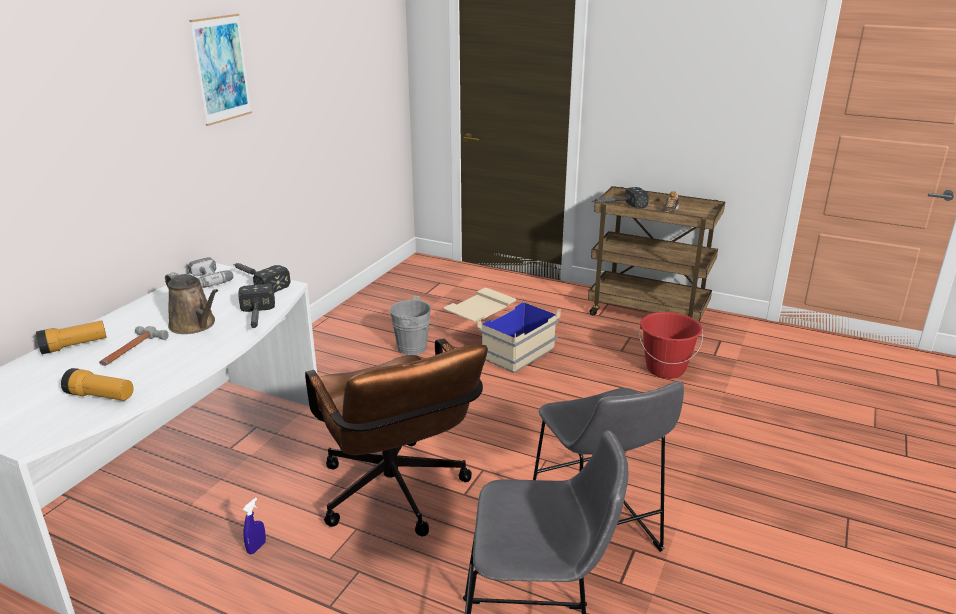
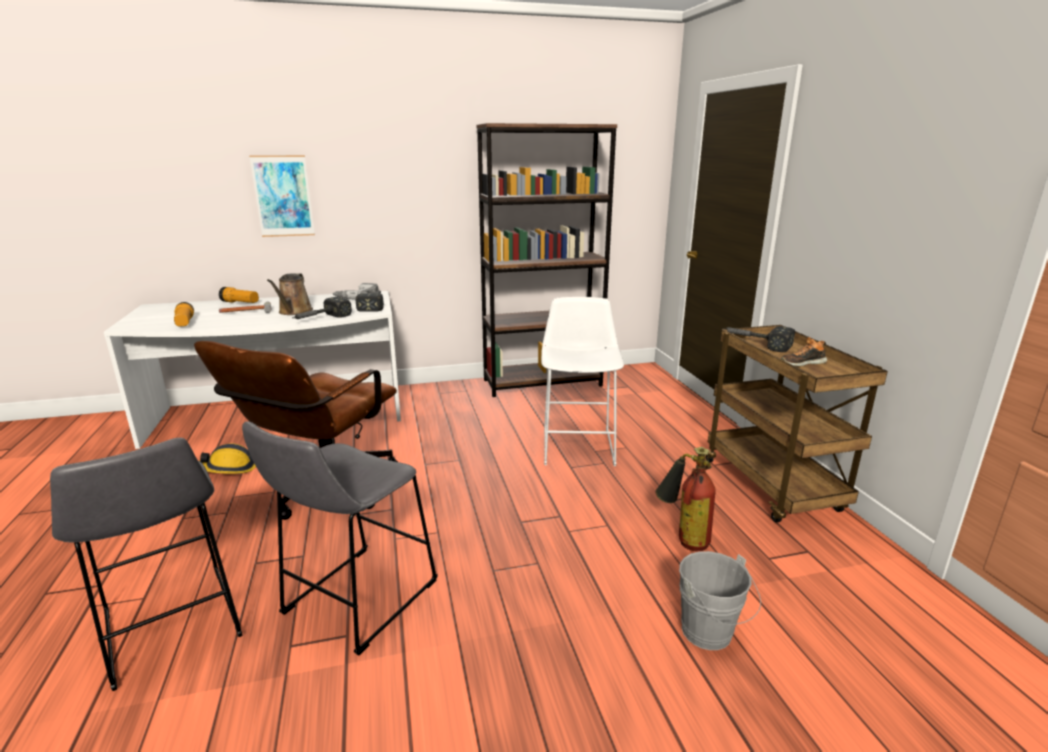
camera: 50 degrees right, 5 degrees down
(221, 69) = (420, 148): picture -> picture (283, 196)
(256, 548) = (228, 468): blue spray bottle -> hard hat
(367, 310) = (542, 383): none -> brown bookcase
(415, 348) = (520, 417): grey bucket -> grey bucket (710, 635)
(499, 346) = (578, 444): beige storage box -> white stool
(665, 369) = (683, 537): red bucket -> fire extinguisher

